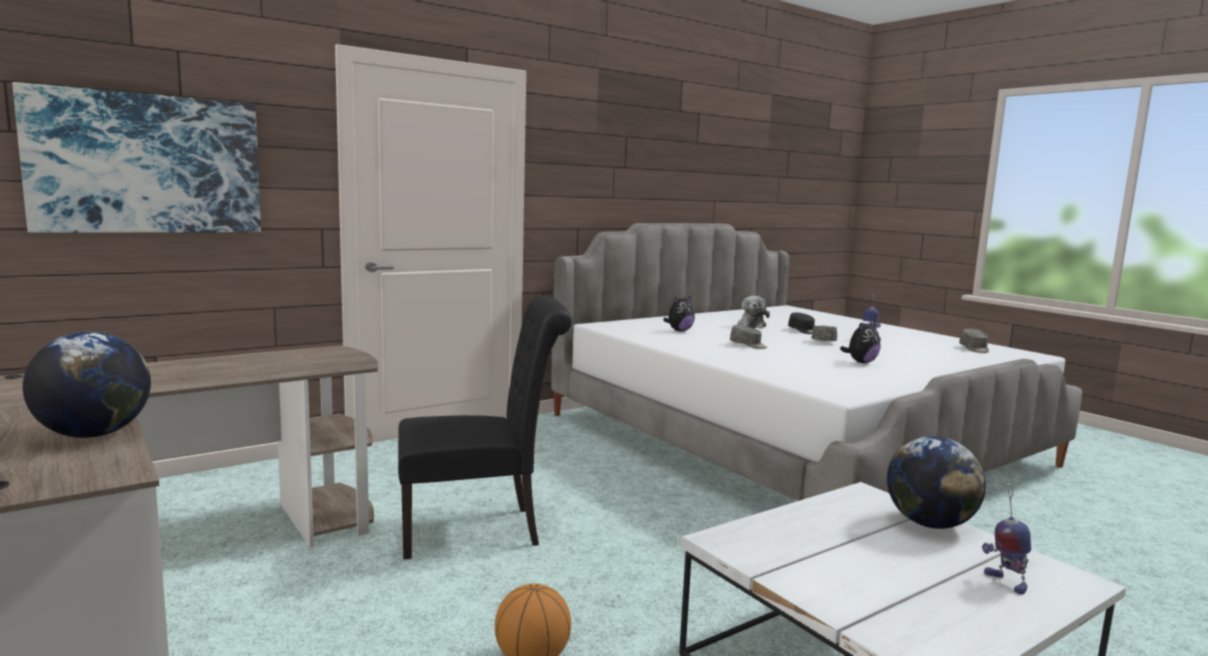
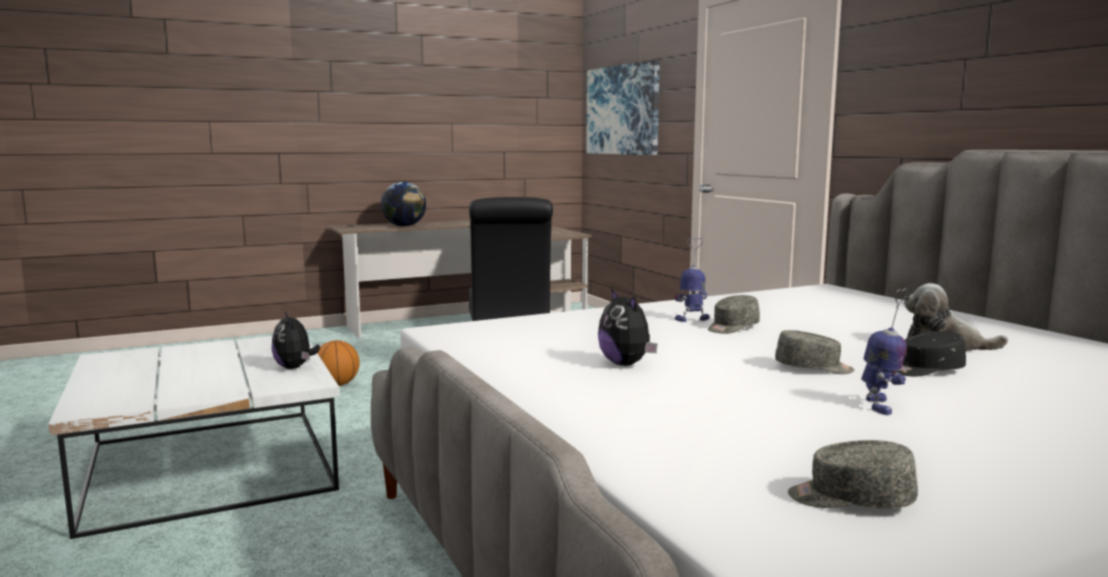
camera: 100 degrees right, 0 degrees up
(679, 331) = (822, 310): plush toy -> plush toy (295, 367)
(929, 524) = (230, 389): globe -> none
(1004, 582) = (125, 389): toy robot -> toy robot (692, 319)

